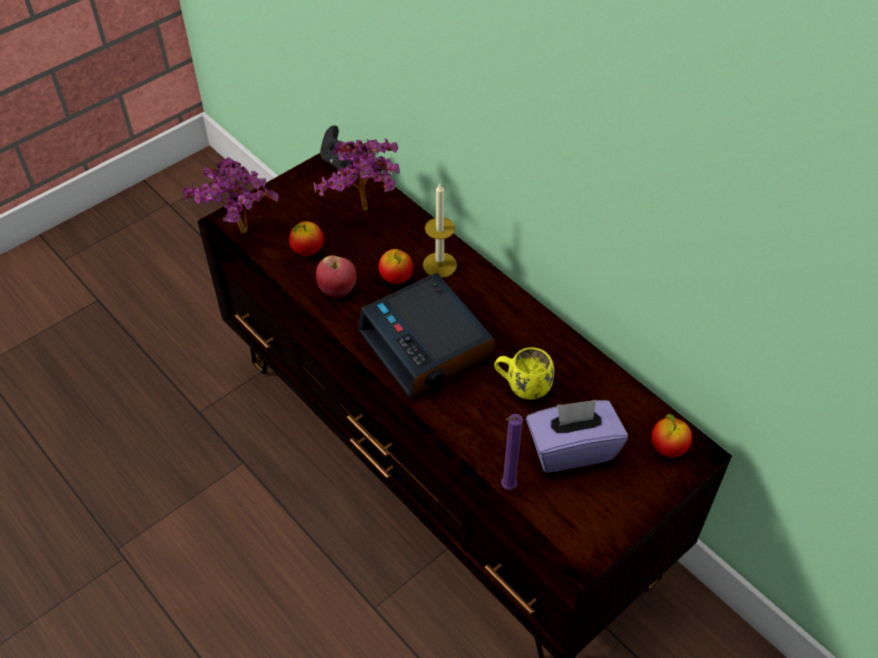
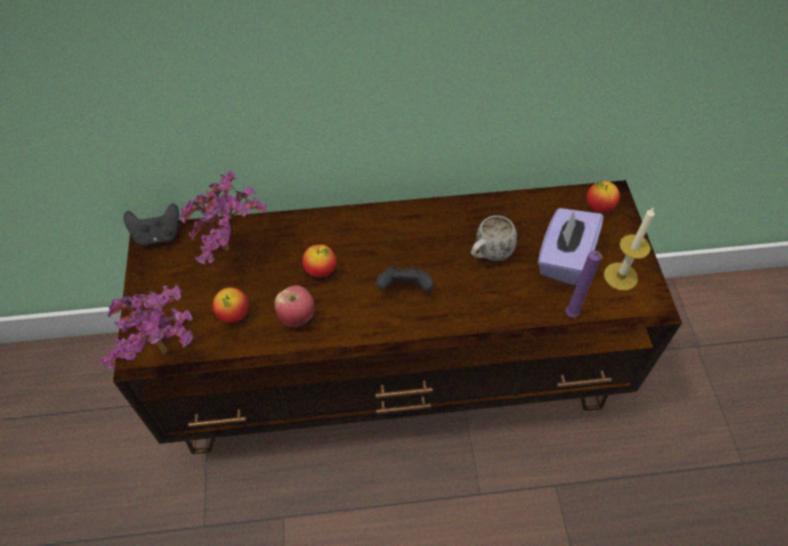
camera: 55 degrees left, 5 degrees up
(427, 345) = (404, 288): alarm clock -> black game controller
(439, 265) = (332, 235): candle -> candle (620, 276)
(522, 386) = (489, 254): yellow mug -> white mug

